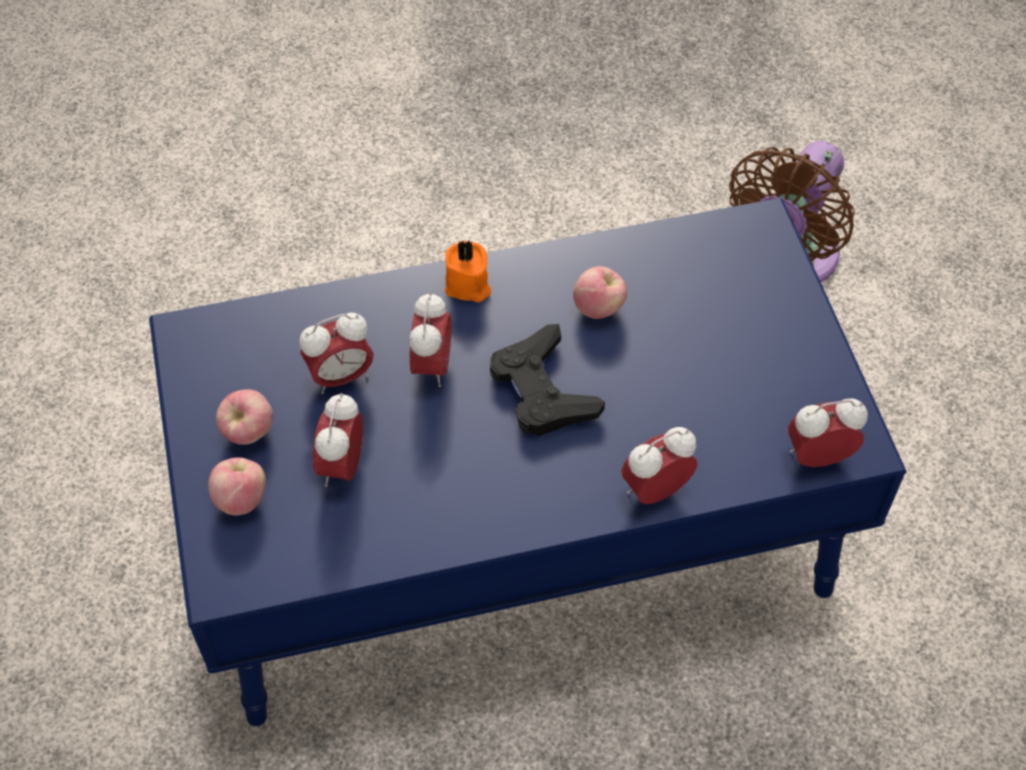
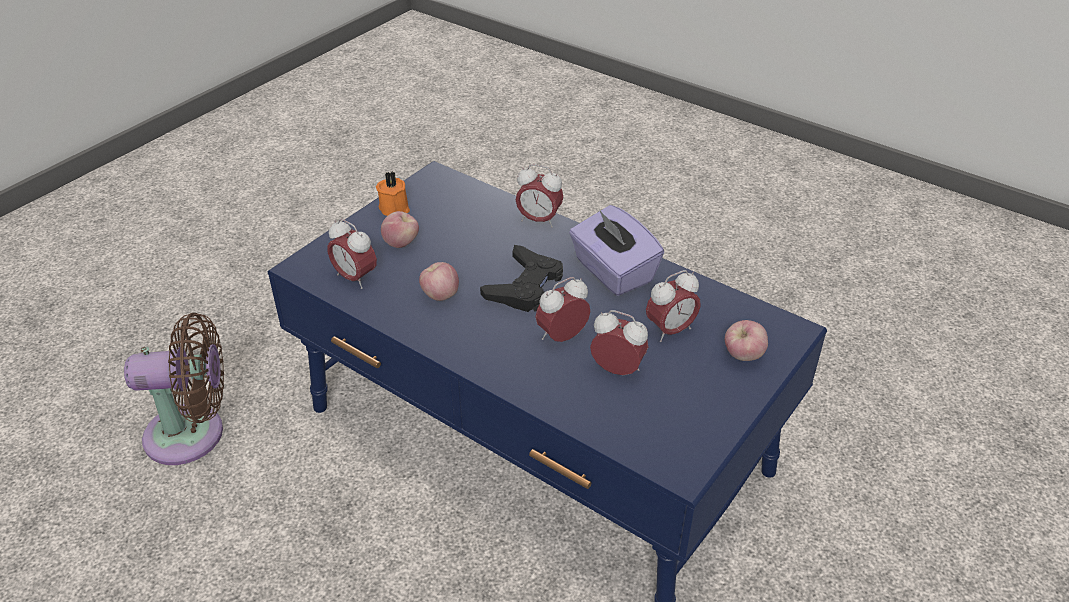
camera: 130 degrees left, 15 degrees down
(249, 432) = (703, 383): apple -> apple (401, 243)
(468, 286) = (484, 358): orange candle -> orange candle (395, 208)
(485, 490) = (612, 272): none -> purple tissue box
(818, 456) = (456, 184): alarm clock -> alarm clock (355, 278)

